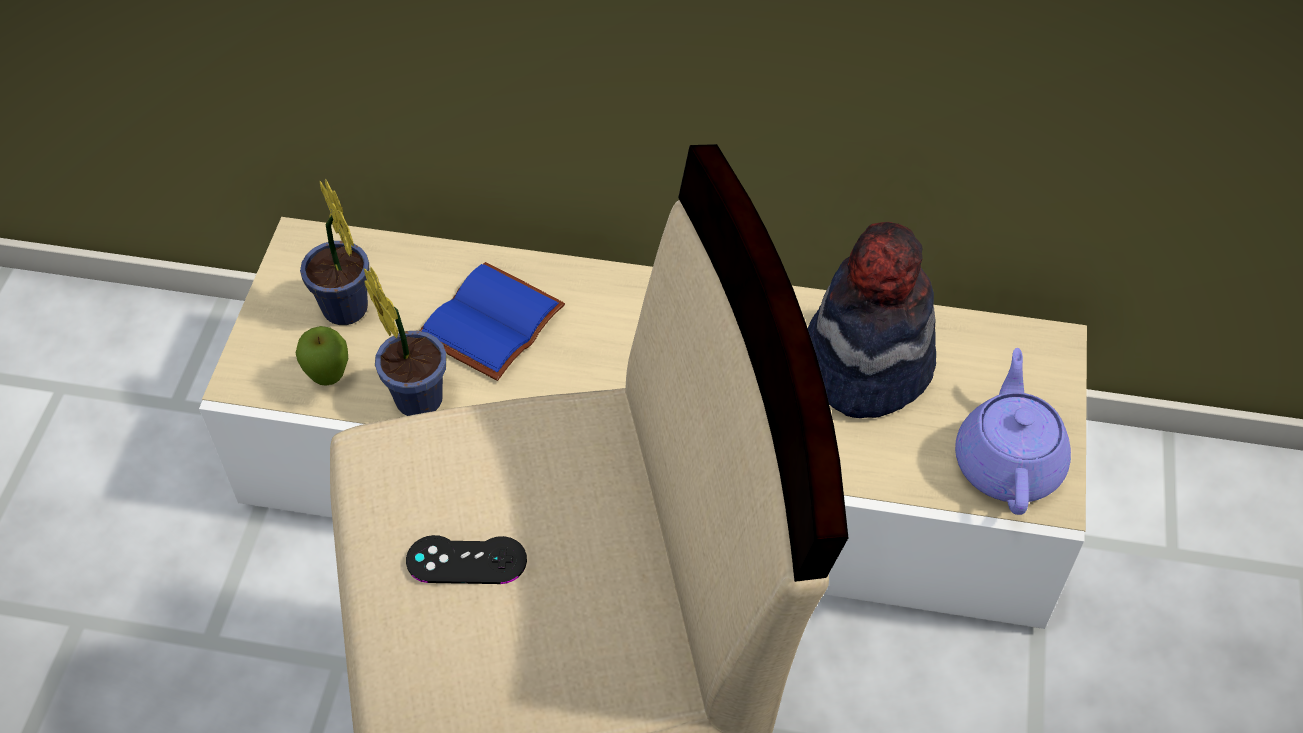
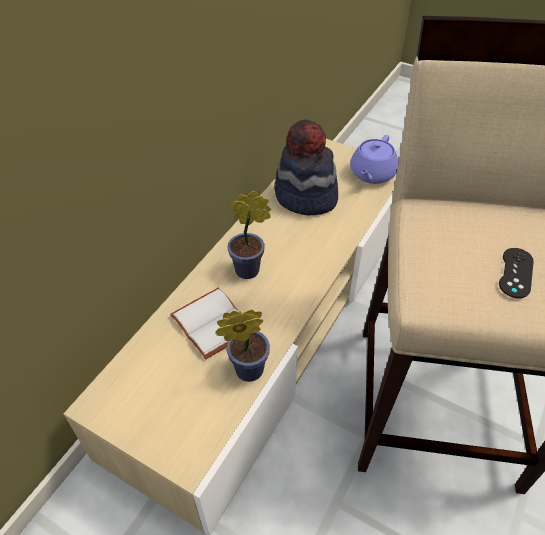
camera: 70 degrees left, 5 degrees down
(329, 378) = (212, 413): apple -> none
(347, 313) = (167, 392): potted plant -> potted plant (250, 270)
(493, 326) = (214, 323): blue book -> white book
(1007, 462) = (372, 174): purple teapot -> purple teapot turned 90 degrees counterclockwise

